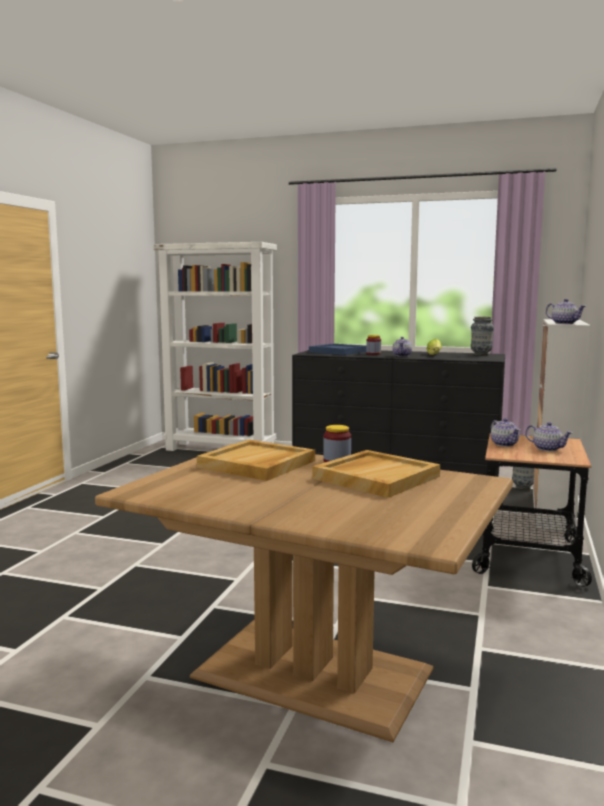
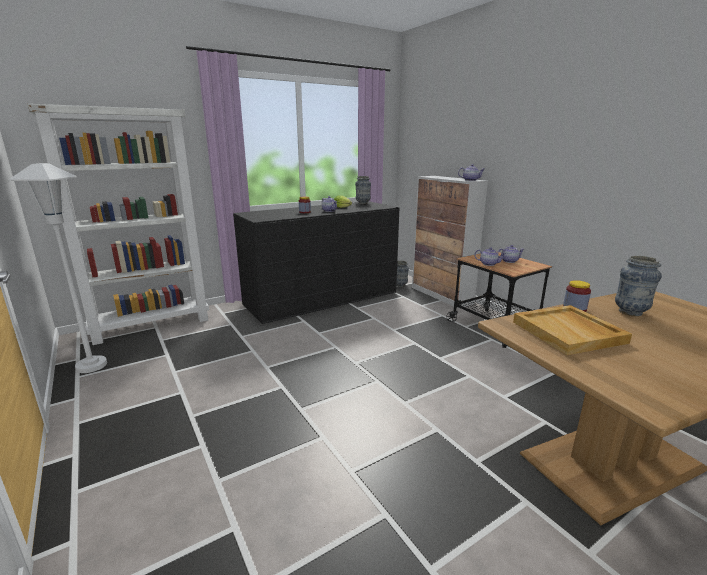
camera: 50 degrees left, 10 degrees up
(142, 460) = (91, 366): none -> white floor lamp
(339, 352) = (272, 213): blue tray -> none
(376, 477) = (630, 312): beige tray -> vase

